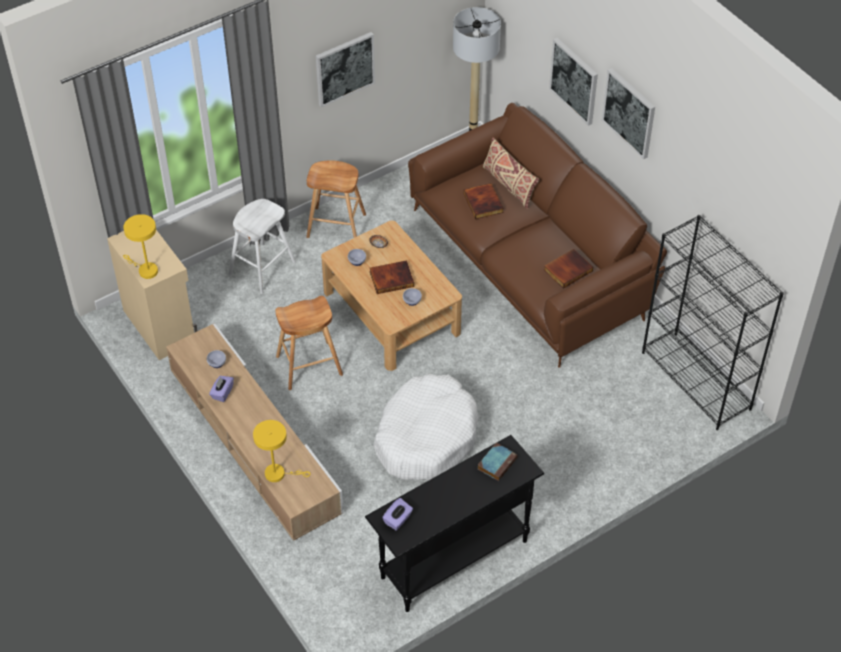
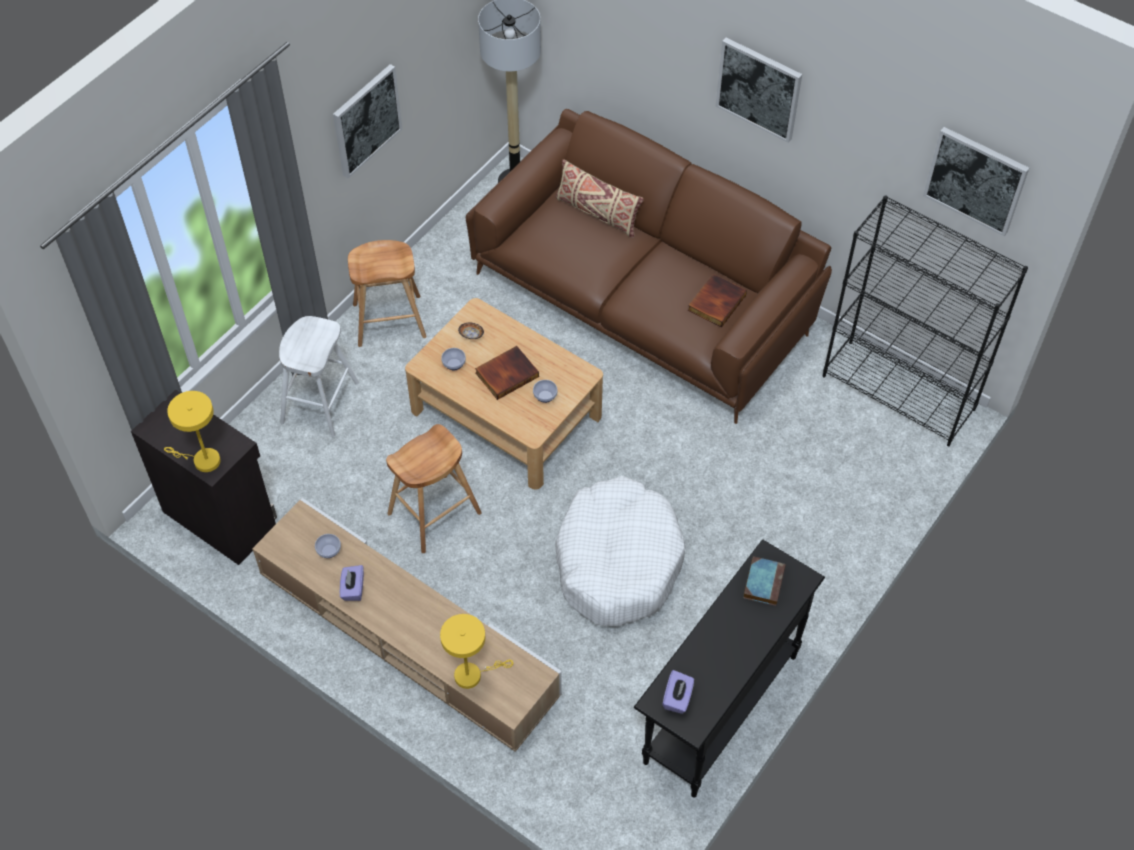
camera: 20 degrees left, 5 degrees up
(160, 325) = (220, 517): beige cabinet -> black cabinet
(484, 203) = (579, 245): book -> none
(574, 80) = (664, 64): picture -> picture (976, 180)

